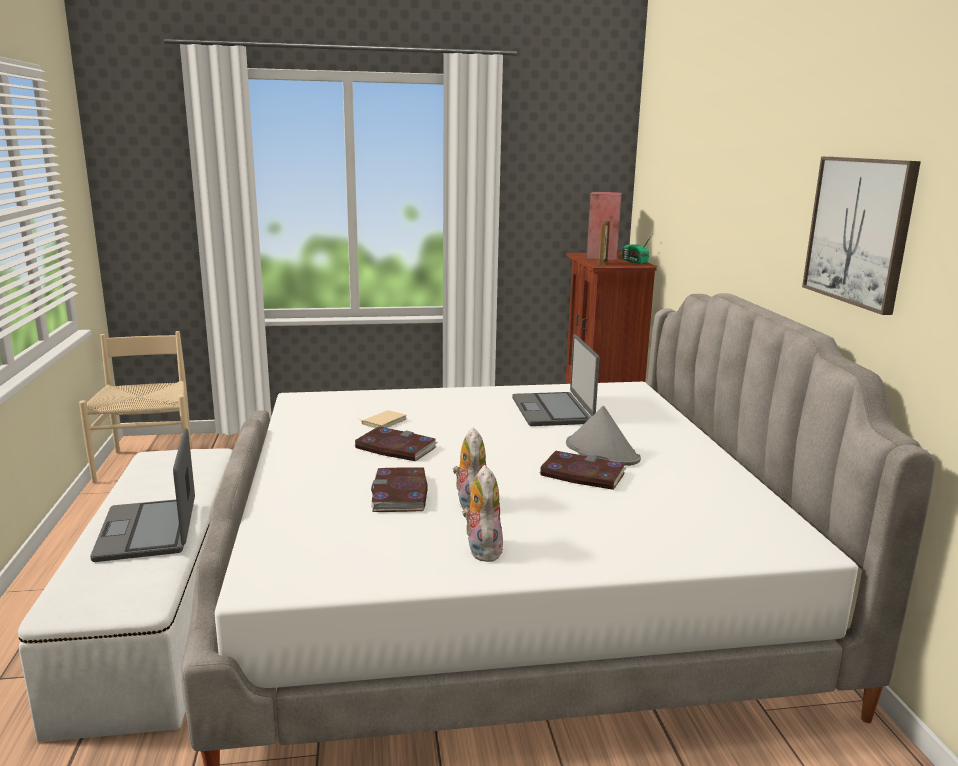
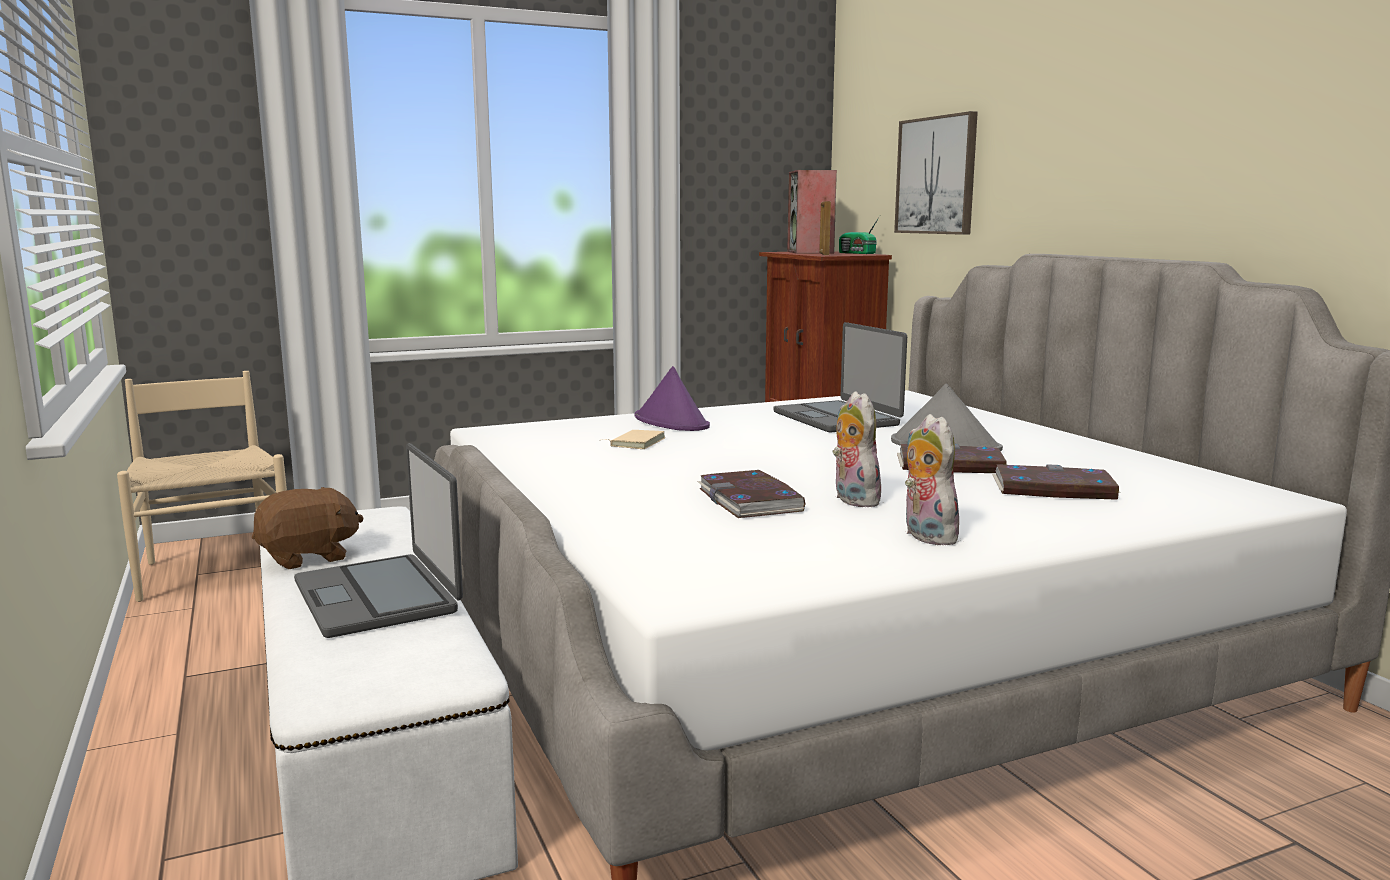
camera: 15 degrees left, 5 degrees down
(136, 489) = (309, 557): none -> brown plush toy
(395, 448) = (685, 463): book -> book (1053, 489)
(429, 402) = (671, 422): none -> purple hat
(859, 231) = (1248, 136): picture -> picture (936, 175)

